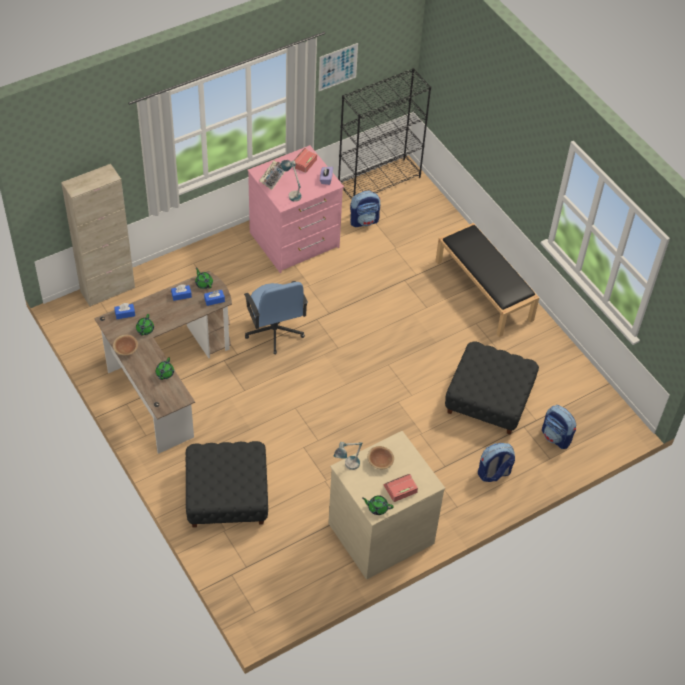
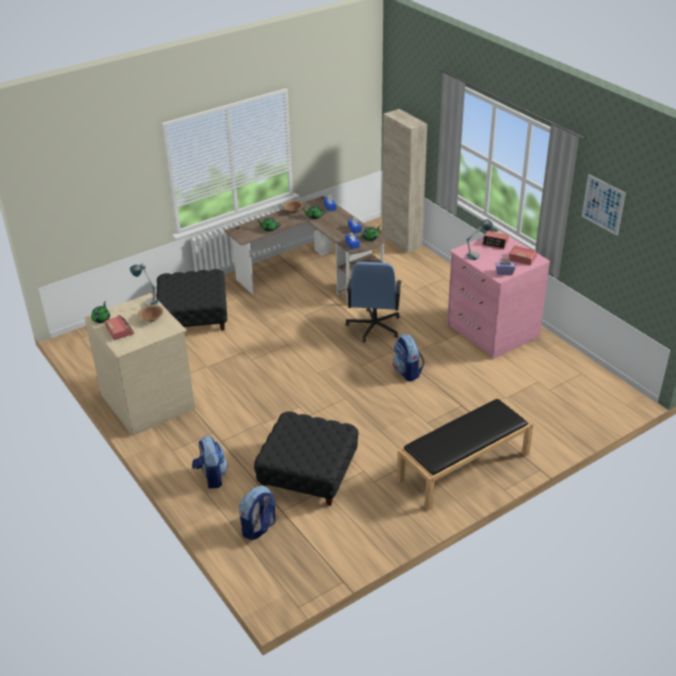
camera: 90 degrees right, 15 degrees down
(273, 176) = (495, 243): keyboard -> alarm clock
(274, 331) = (374, 327): blue office chair -> blue office chair turned 60 degrees counterclockwise
(364, 221) = (537, 374): backpack -> backpack (407, 372)
(379, 181) = (601, 382): black bookcase -> none

